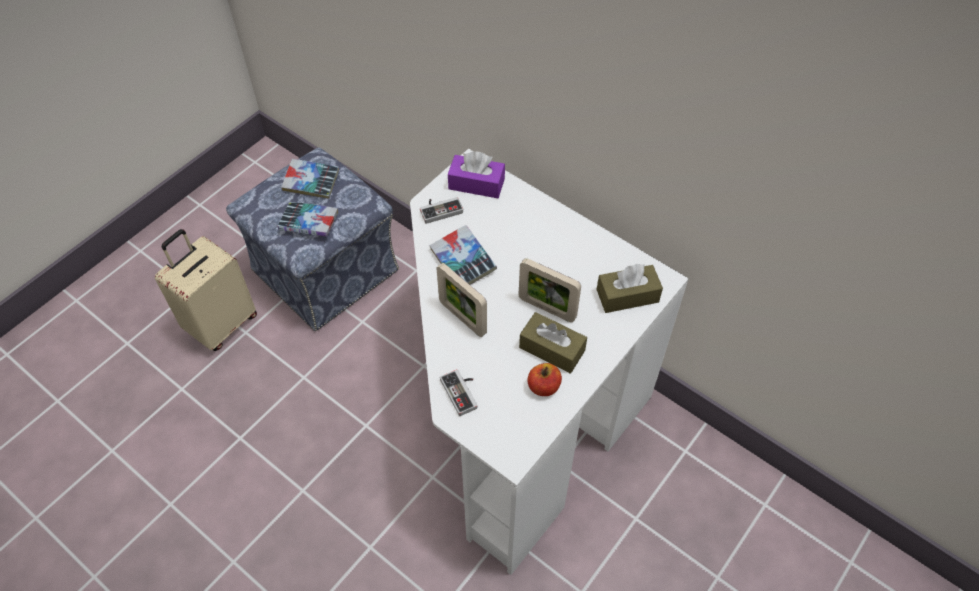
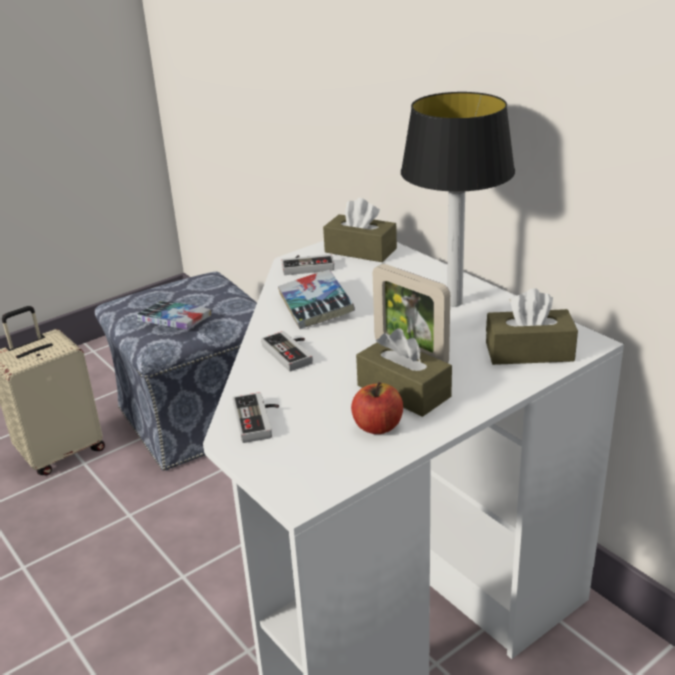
camera: 15 degrees right, 25 degrees down
(311, 182) = (194, 291): book -> none
(462, 318) = (292, 352): picture frame -> game controller
(476, 184) = (360, 250): purple tissue box -> brown tissue box
(565, 244) = (455, 302): none -> table lamp

